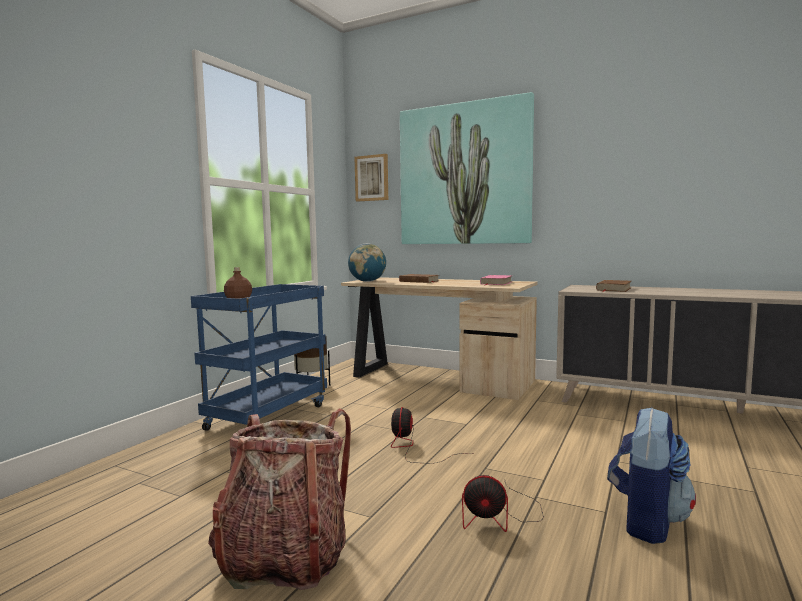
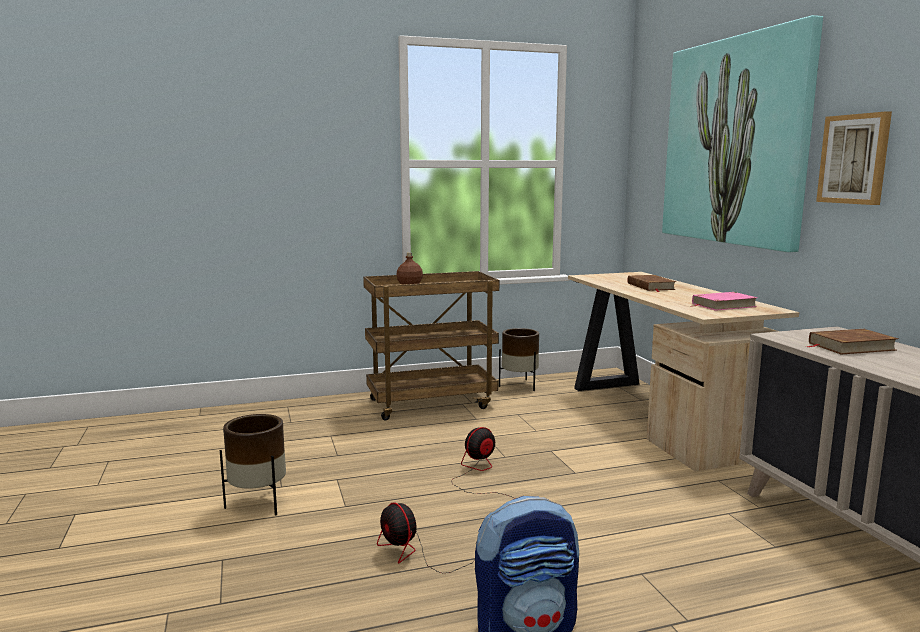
camera: 45 degrees right, 5 degrees up
(268, 416) = (431, 403): blue cart -> brown cart
(285, 558) = (259, 503): backpack -> brown planter
(367, 281) = (597, 278): globe -> none
(372, 178) = (648, 142): picture -> picture (854, 159)

